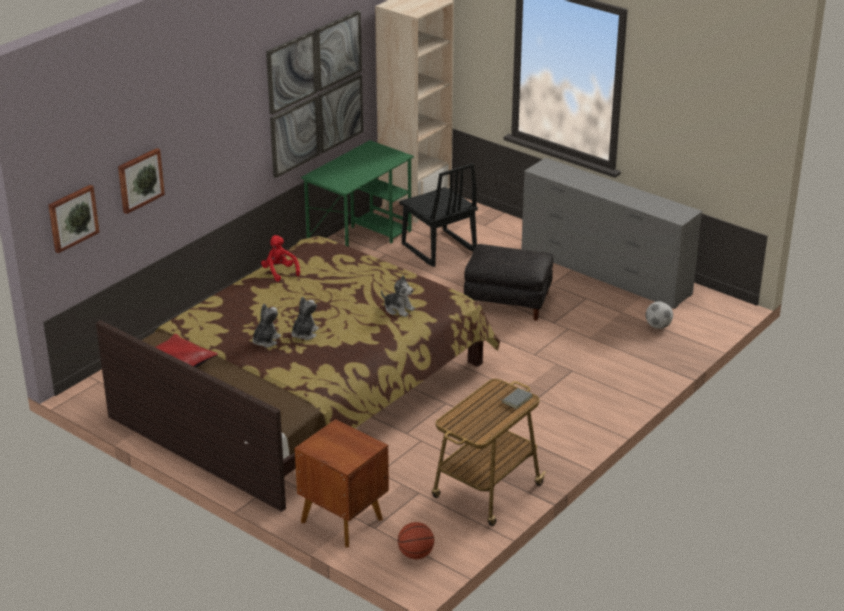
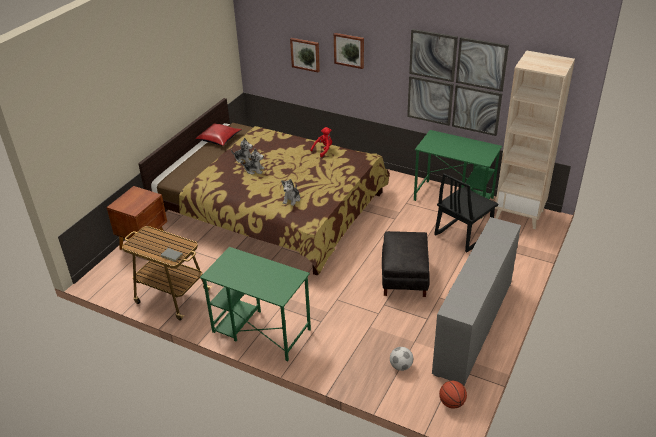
camera: 80 degrees right, 5 degrees up
(72, 218) = (261, 48): picture -> picture (349, 50)
(416, 554) = (111, 275): basketball -> basketball (452, 403)
(578, 417) = (260, 330): none -> green desk

